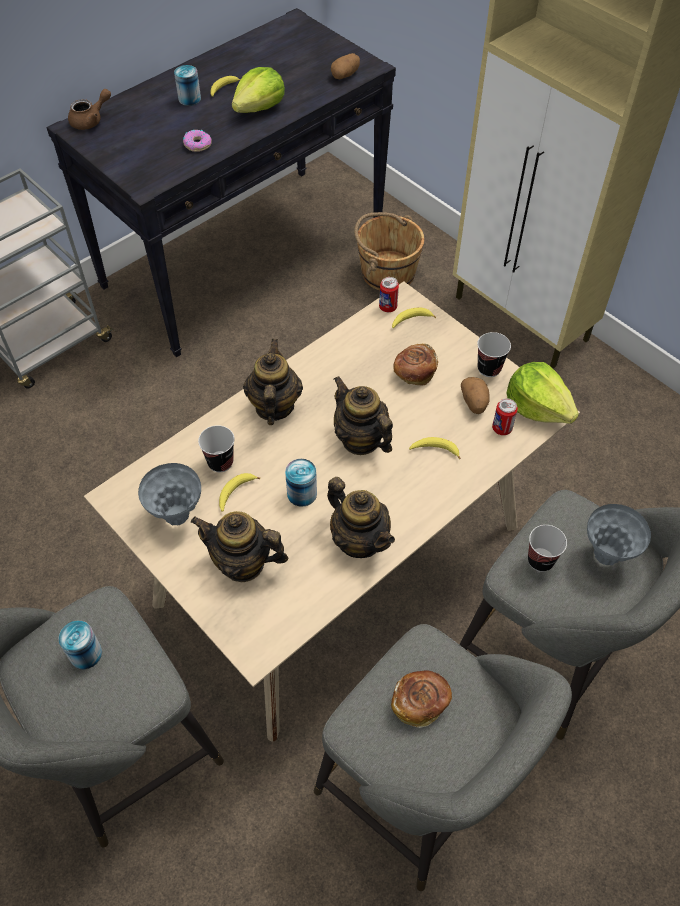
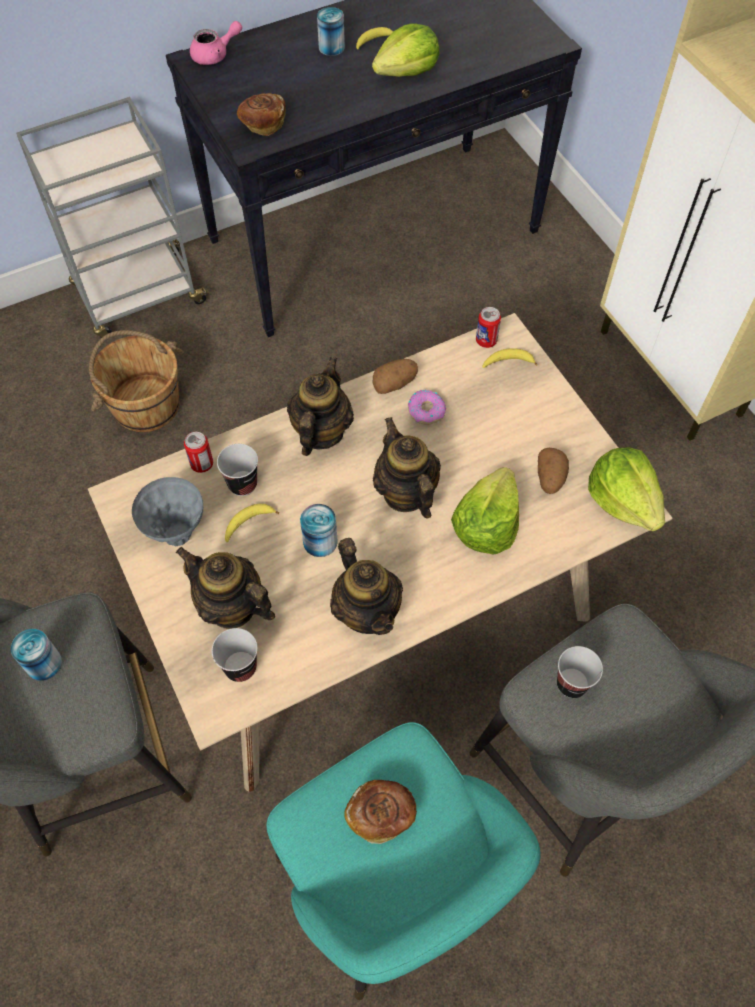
camera: 15 degrees right, 5 degrees up
(91, 121) = (215, 55): brown teapot -> pink teapot
(197, 144) = (323, 104): donut -> donut (426, 410)
(345, 75) = (519, 48): potato -> potato (394, 384)
(387, 272) = (529, 286): brown bucket -> brown bucket (145, 404)
(414, 373) = (491, 427): bread -> bread (263, 124)
(421, 792) = (391, 891): grey stool -> turquoise stool
(435, 450) = (486, 525): banana -> lettuce
(489, 368) = (580, 440): cup -> cup (240, 667)
(502, 428) = (572, 517): can -> can (202, 464)
(606, 555) = (652, 697): grey vase -> none

